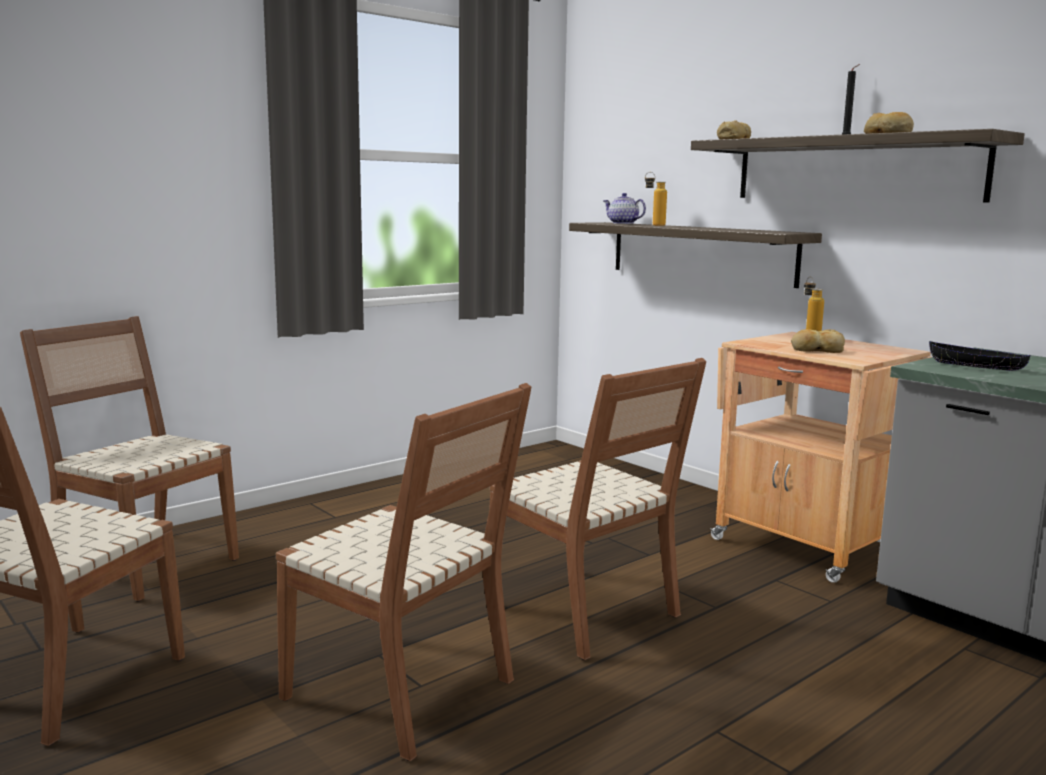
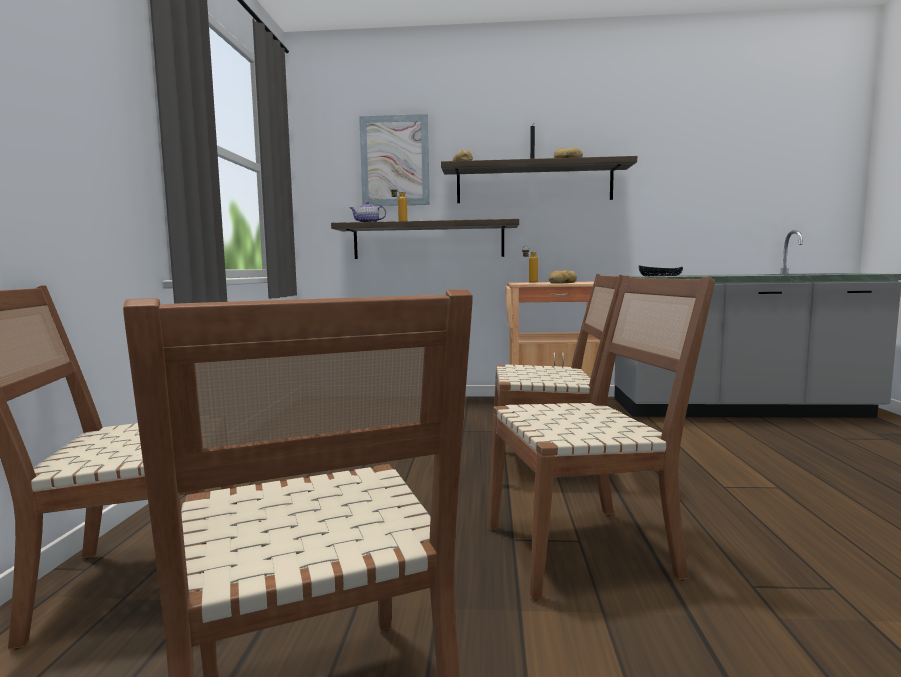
camera: 45 degrees left, 5 degrees down
(669, 132) = (395, 161): none -> picture

